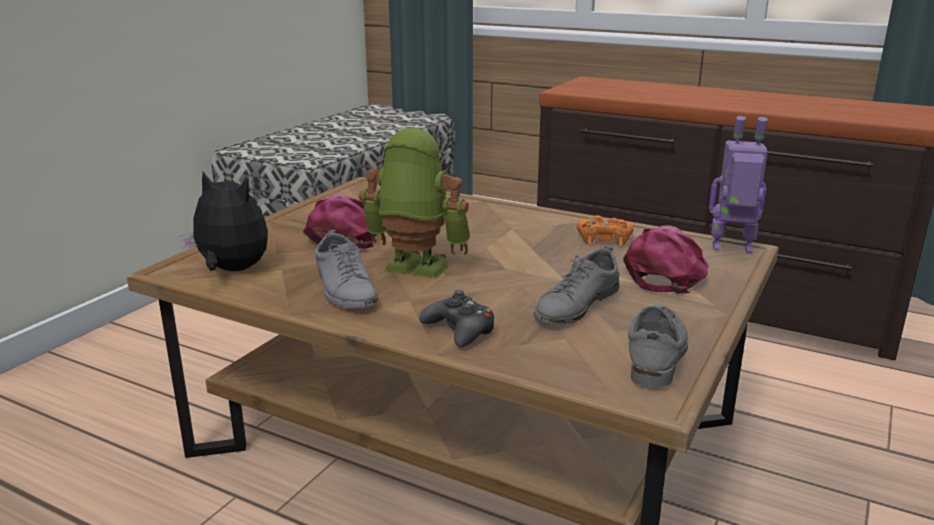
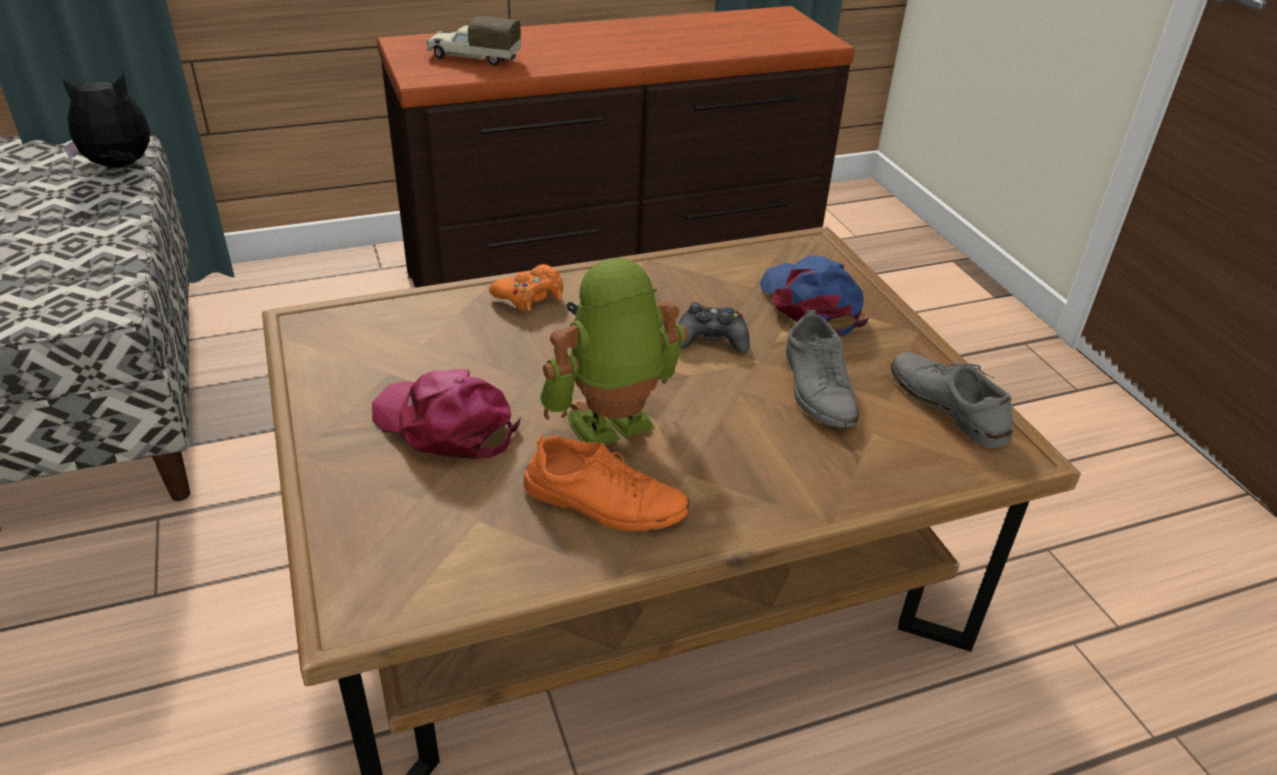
camera: 50 degrees left, 15 degrees up
(231, 270) = (424, 563): plush toy -> plush toy (120, 167)
(345, 289) = (604, 501): grey shoe -> orange shoe
(459, 330) = (793, 481): black game controller -> black game controller (711, 339)
(604, 239) = (697, 285): orange game controller -> orange game controller (530, 296)
(614, 89) = (473, 58): none -> toy truck
(667, 273) = (810, 304): pink cap -> blue cap
(732, 248) = (805, 245): toy robot -> none

